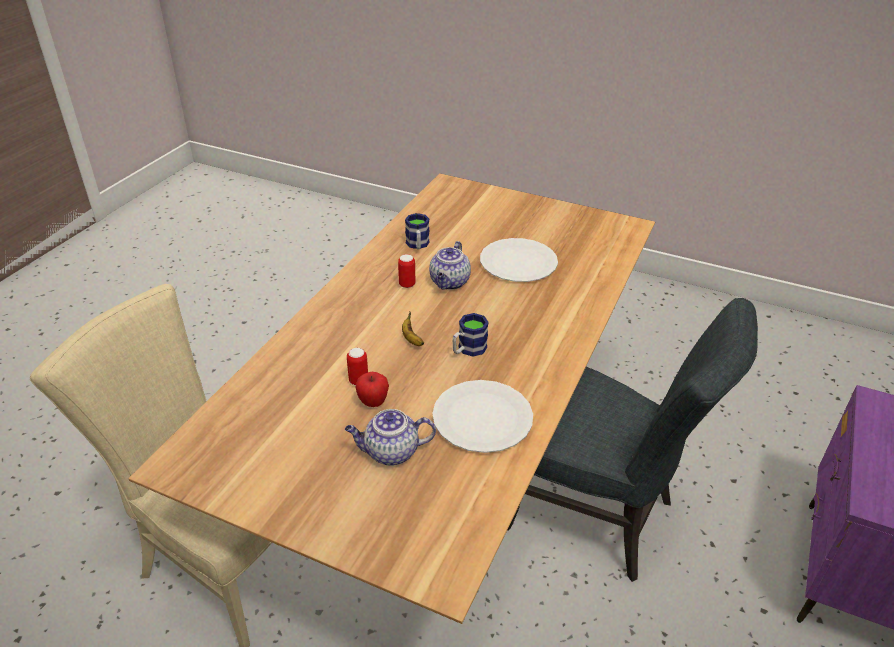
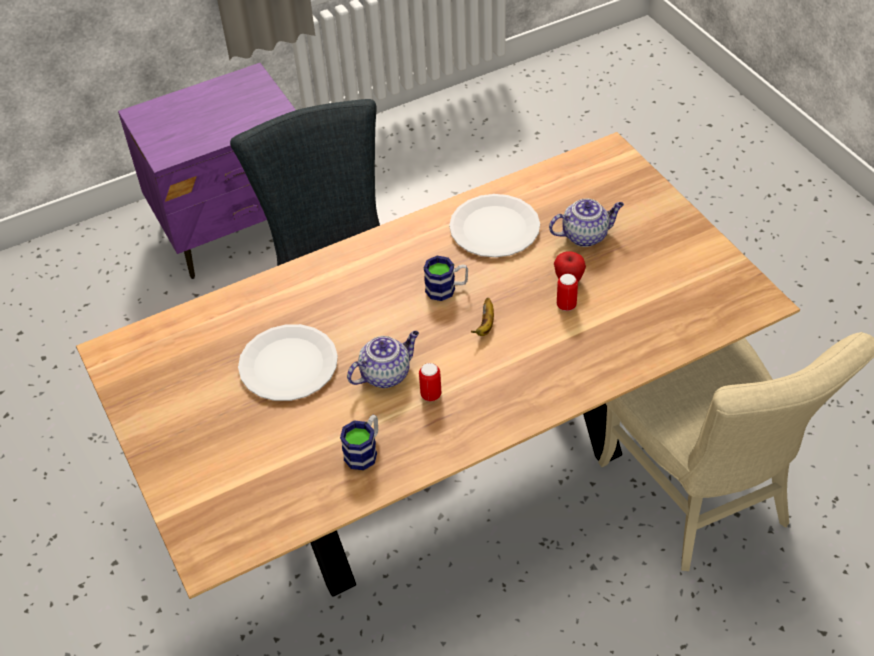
camera: 140 degrees left, 10 degrees up
(390, 452) = (585, 235): teapot -> teapot turned 45 degrees counterclockwise

